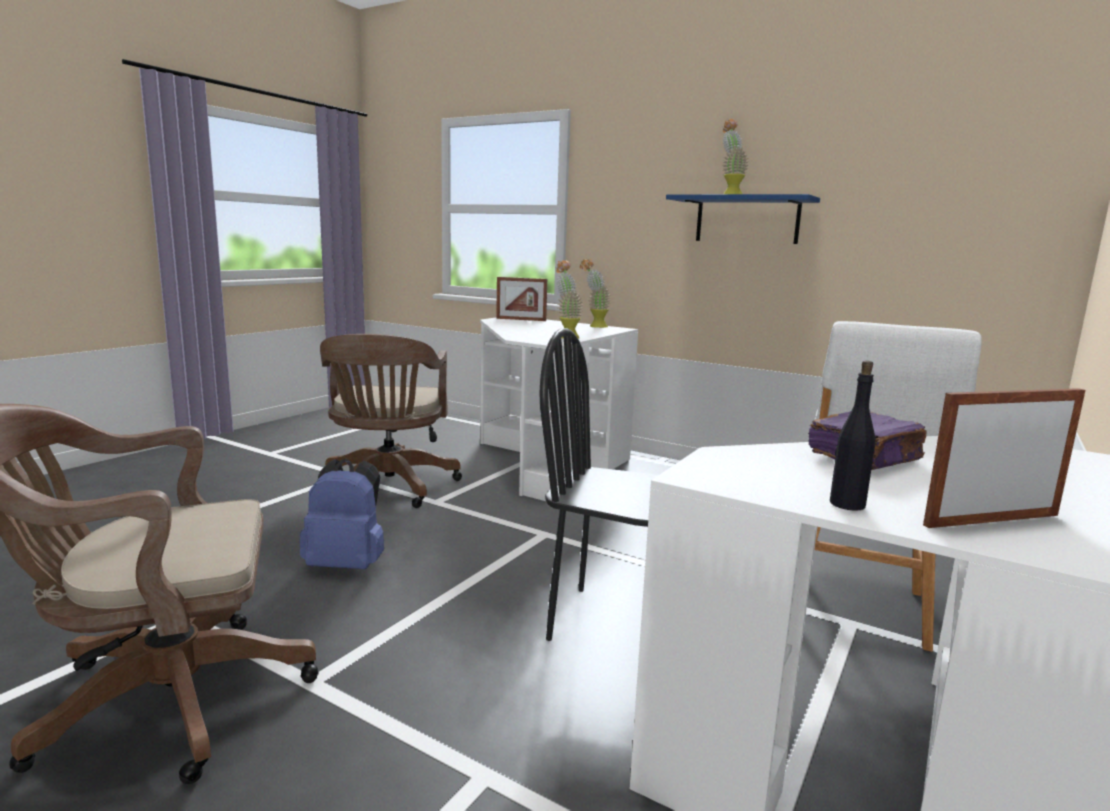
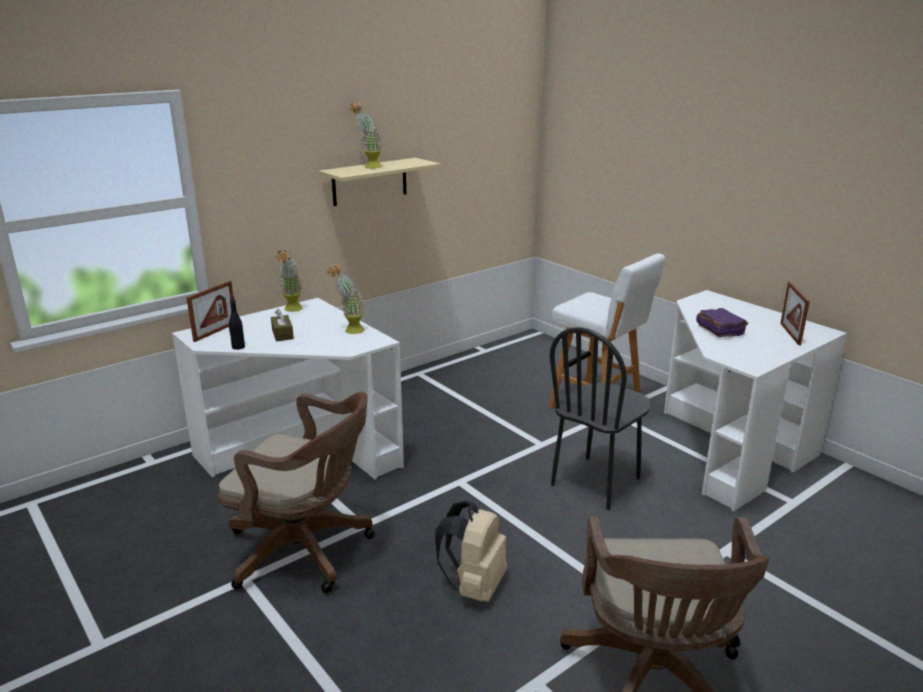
camera: 70 degrees left, 10 degrees up
(347, 564) = (474, 586): blue backpack -> beige backpack
(535, 328) = (282, 334): none -> brown tissue box
(747, 220) = (369, 181): blue shelf -> beige shelf
(846, 504) = (779, 350): black bottle -> black bottle (238, 347)

